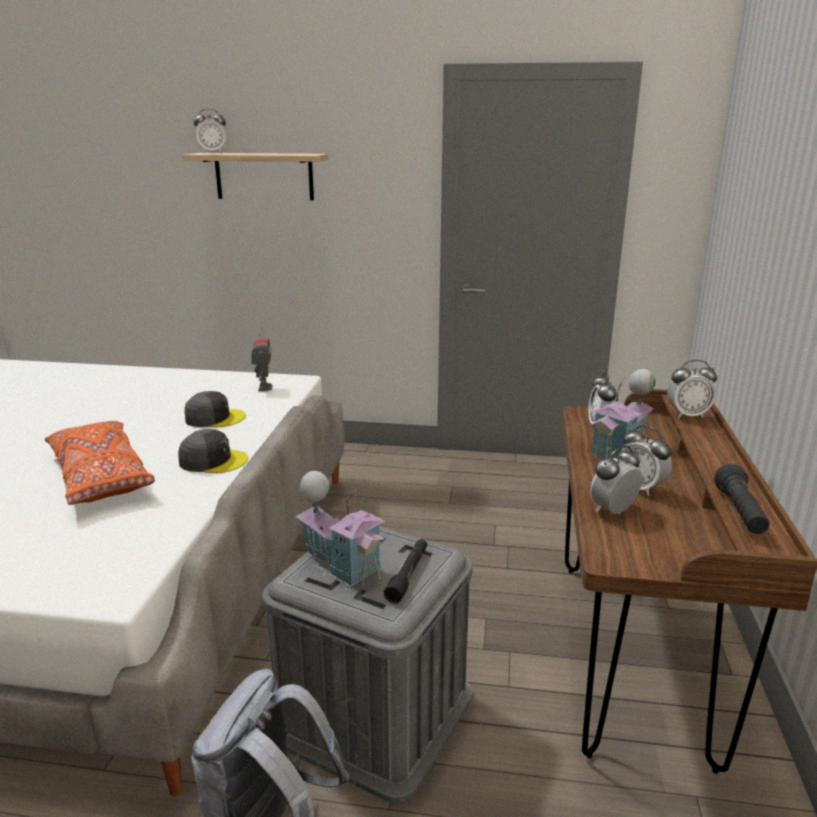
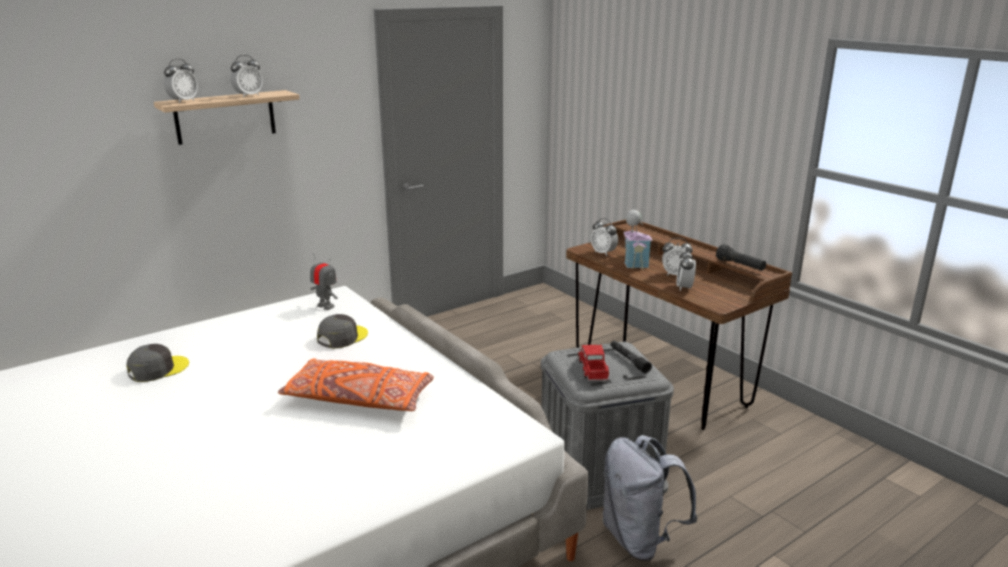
camera: 45 degrees left, 0 degrees up
(213, 460) = (411, 359): grey cap -> grey cap (158, 369)
(342, 564) = (593, 370): toy house -> toy truck
(687, 415) = (644, 232): alarm clock -> alarm clock (248, 96)

